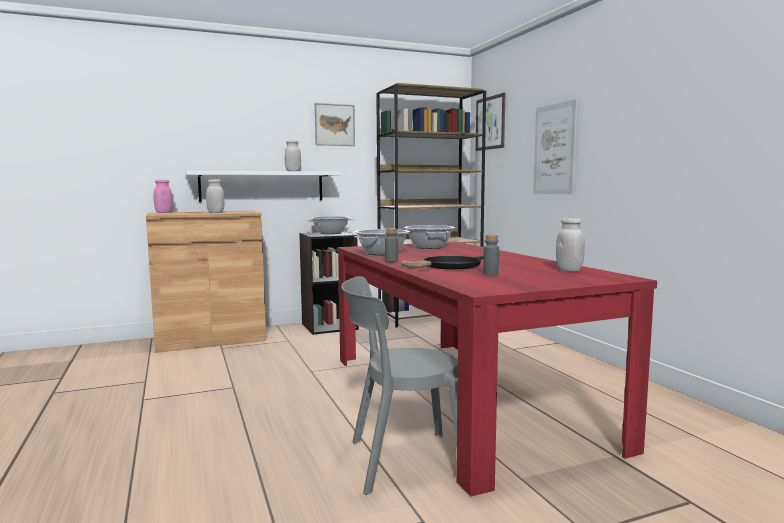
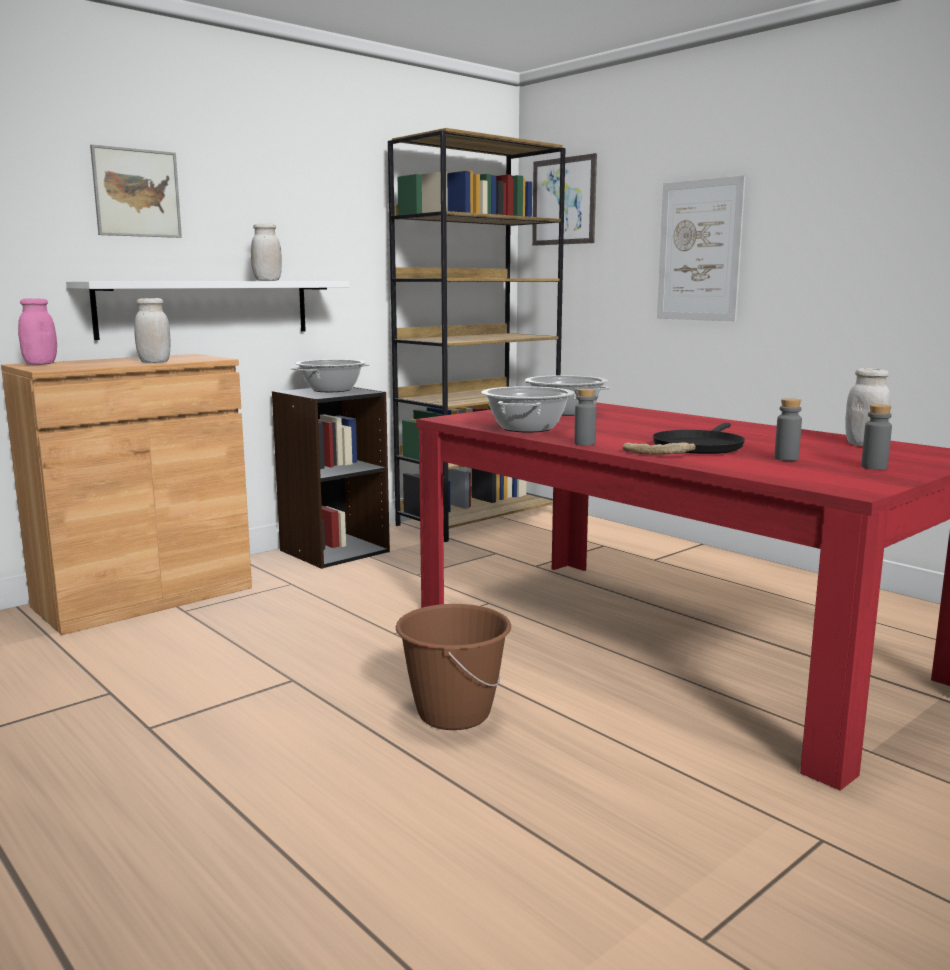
camera: 20 degrees left, 5 degrees up
(292, 415) = (453, 713): none -> brown bucket
(334, 125) = (322, 196): picture -> picture (137, 193)
(399, 461) = (694, 758): grey chair -> none
(535, 281) = (874, 467): none -> grey bottle

